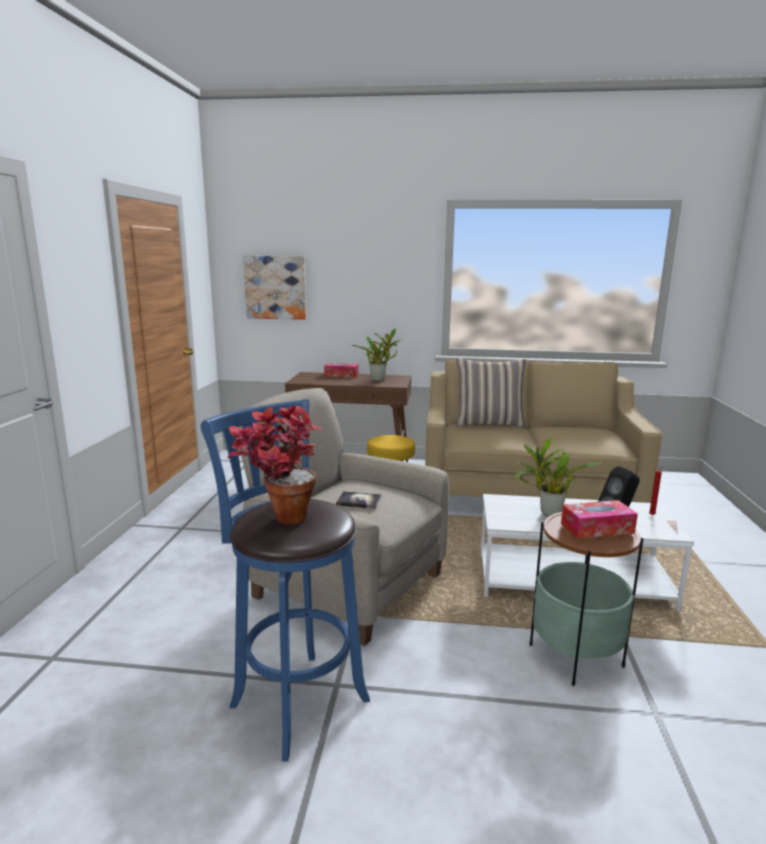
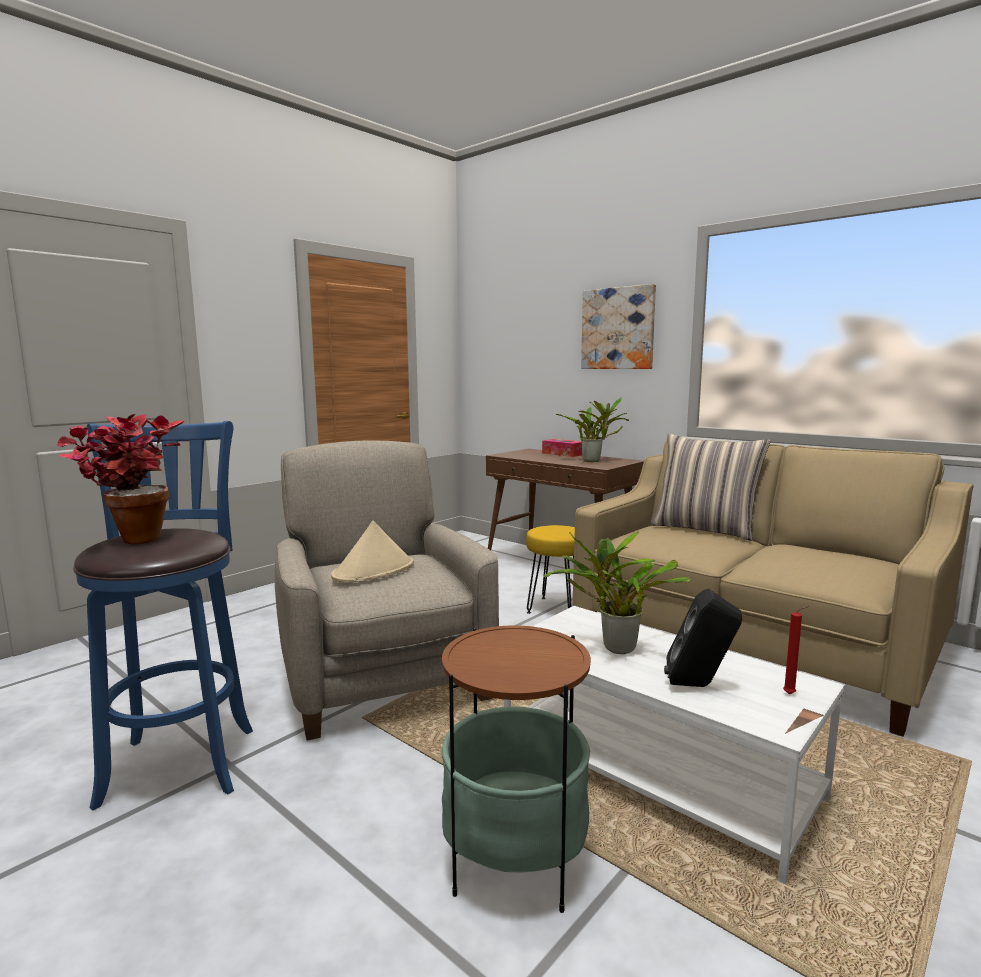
camera: 35 degrees right, 5 degrees down
(275, 287) = (512, 352): picture -> picture (618, 328)
(359, 501) = (374, 571): book -> beige hat
(597, 528) = (526, 655): tissue box -> none

